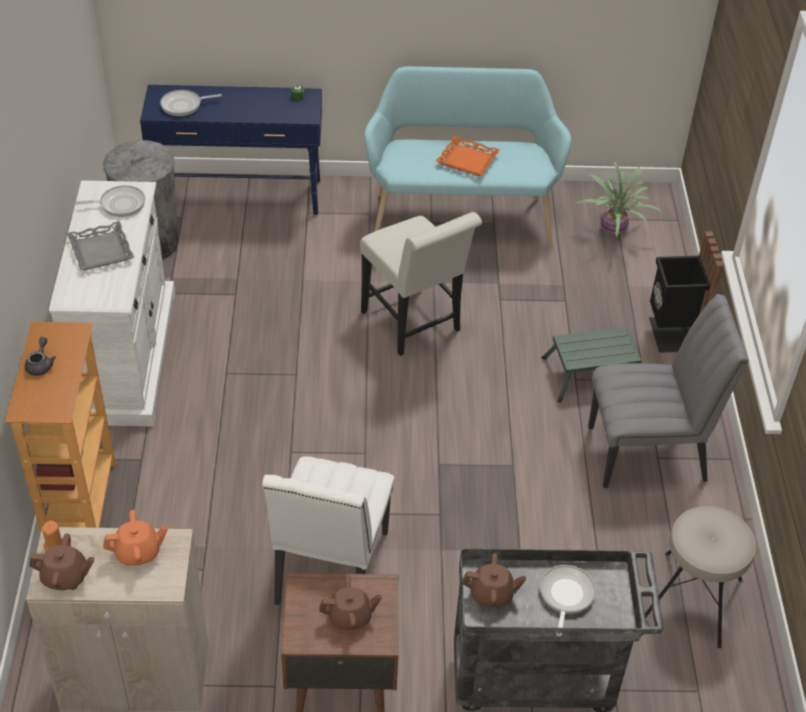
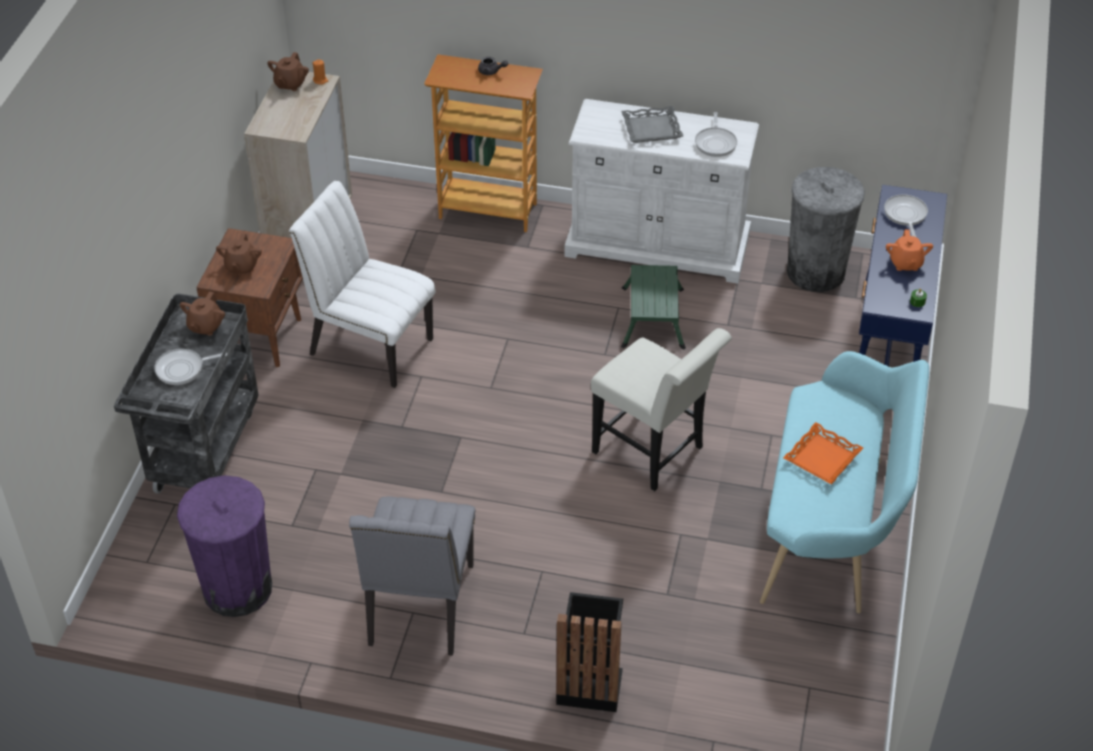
camera: 105 degrees right, 0 degrees up
(138, 553) = (295, 116): orange teapot -> orange teapot (905, 263)
(414, 325) = (654, 453): white chair -> white chair turned 120 degrees counterclockwise
(565, 596) = (183, 369): frying pan -> frying pan turned 135 degrees clockwise
(591, 374) = (546, 587): green step ladder -> green step ladder (653, 317)
(612, 231) = (785, 676): potted plant -> none
(693, 599) = (237, 588): beige stool -> purple trash can

